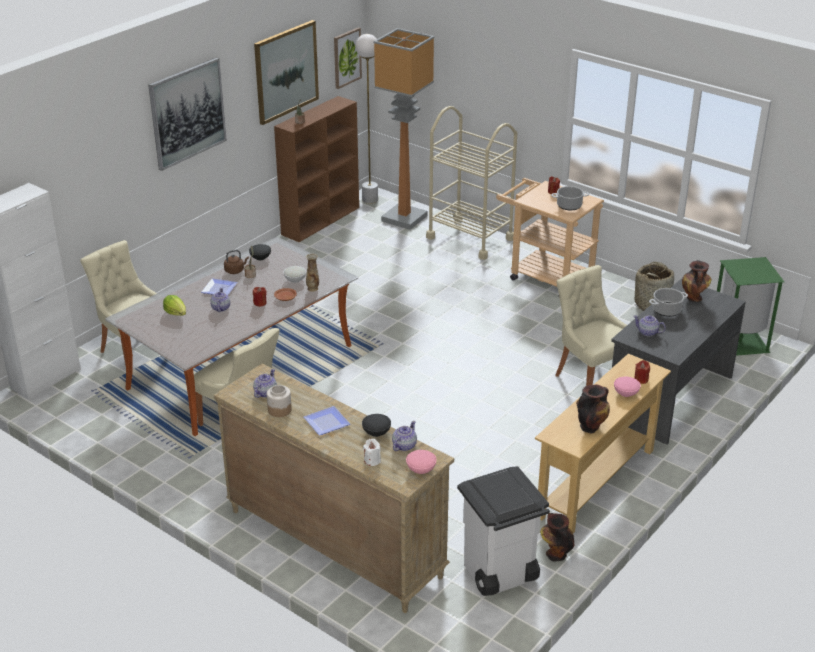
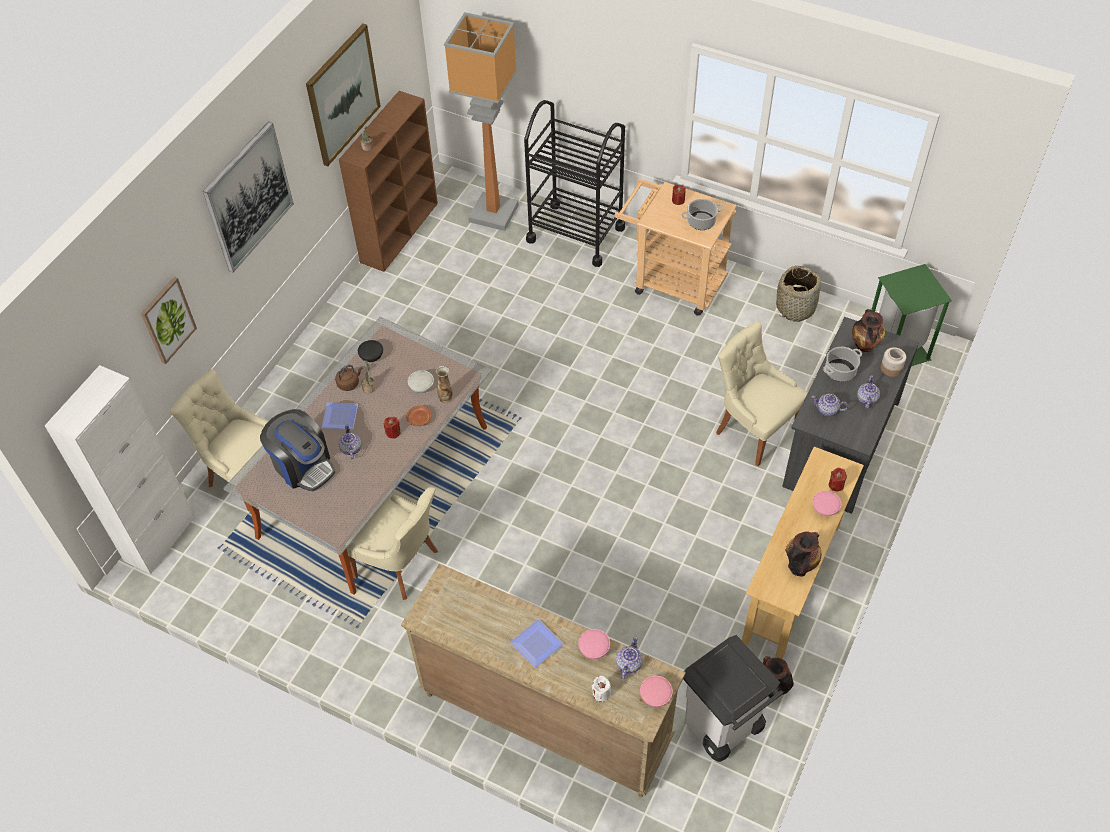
camera: 10 degrees left, 20 degrees up
(176, 313) = (303, 465): lettuce -> coffee machine
(265, 393) = (457, 610): teapot -> teapot (866, 399)
(279, 410) = (480, 634): jar -> jar (891, 368)
(346, 57) = (402, 44): picture -> picture (167, 320)
(370, 200) = (446, 188): white floor lamp -> none
(376, 432) = (594, 649): black bowl -> pink bowl
(470, 238) = (575, 234): beige cart -> black cart

